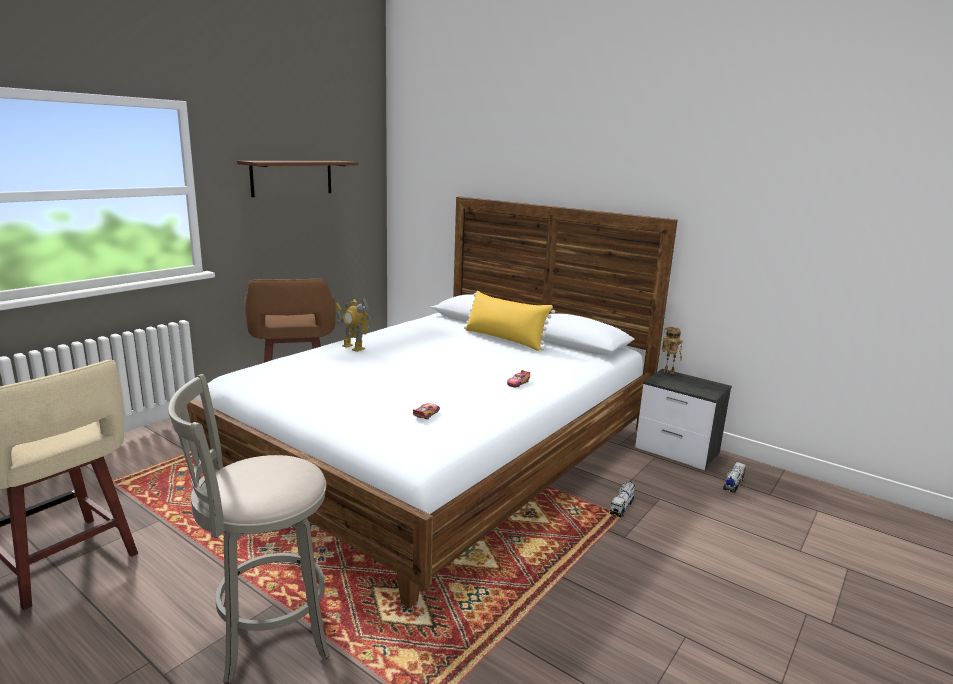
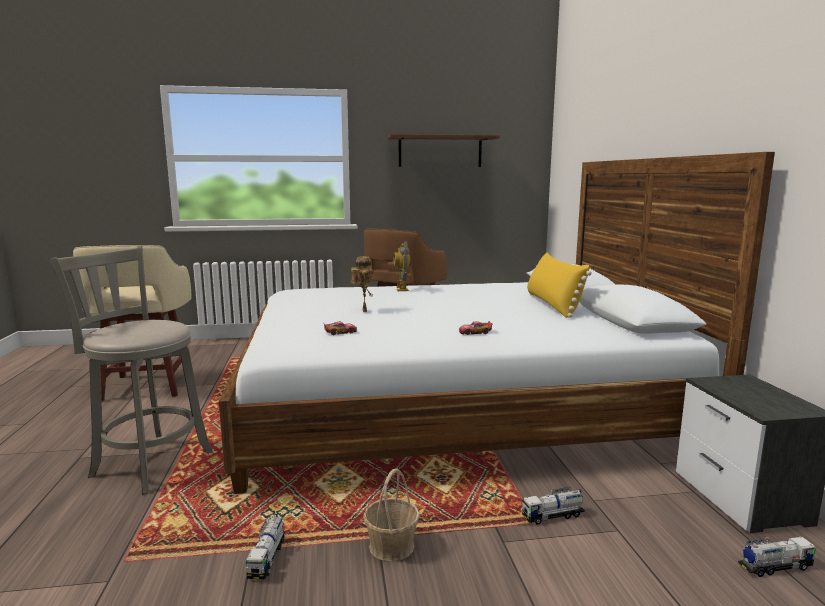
camera: 45 degrees right, 5 degrees down
(523, 633) = (267, 558): none -> toy truck
(577, 576) = (391, 546): none -> basket
(667, 373) = (747, 379): toy robot -> toy robot (363, 310)

